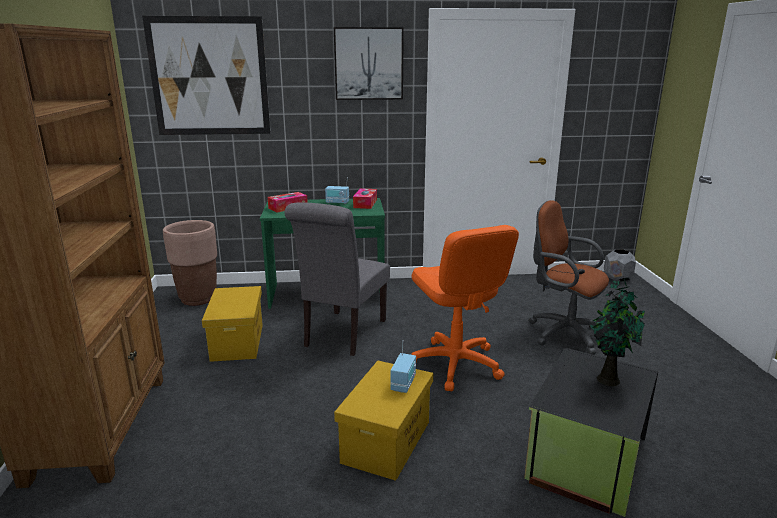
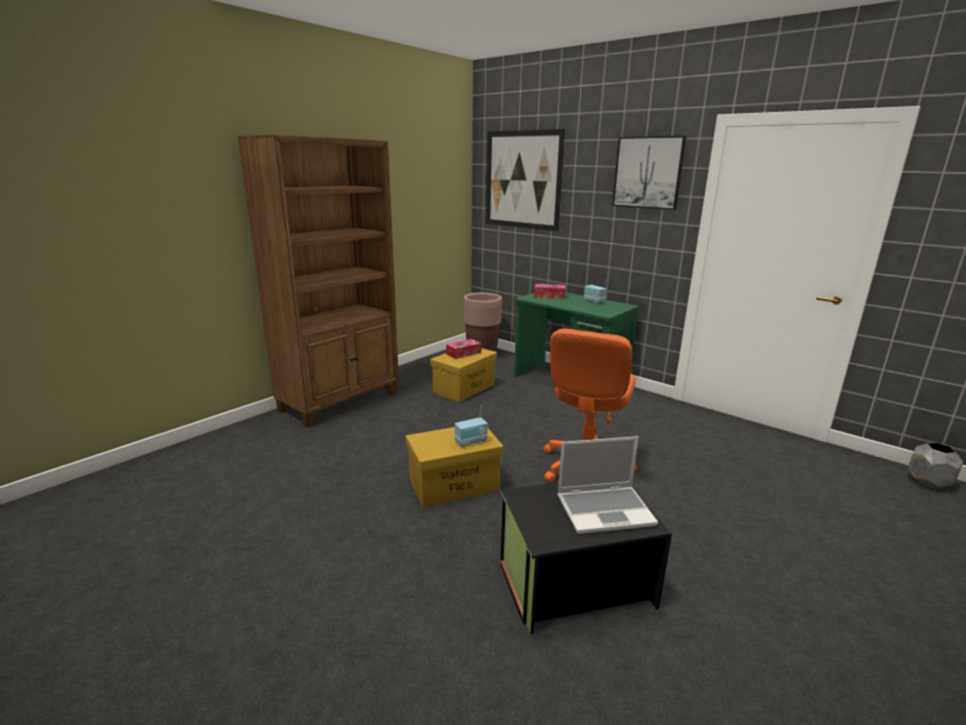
camera: 45 degrees right, 0 degrees up
(342, 335) = (534, 412): grey chair -> none
(365, 203) = (614, 307): tissue box -> tissue box (463, 353)
(563, 333) = (740, 495): brown office chair -> none
(607, 378) = (605, 510): potted plant -> laptop

